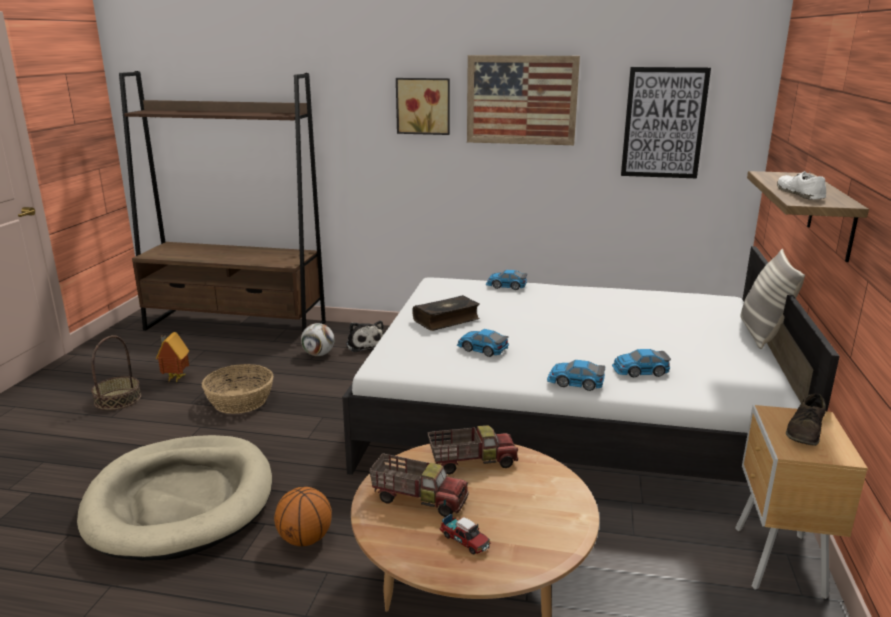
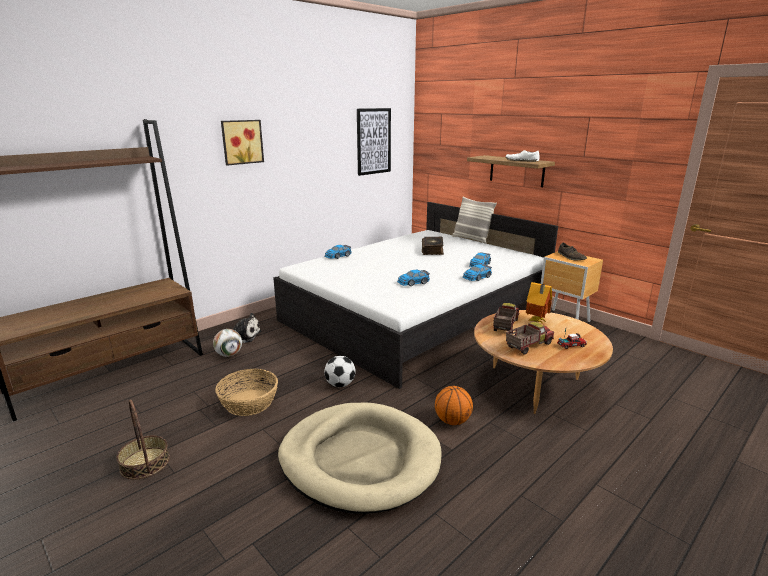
camera: 55 degrees left, 0 degrees up
(174, 378) = (157, 424): toy house -> toy house (536, 321)
(319, 433) = (340, 384): none -> football
(447, 320) = (362, 279): book -> book (432, 250)
(521, 100) = (303, 133): picture -> none

